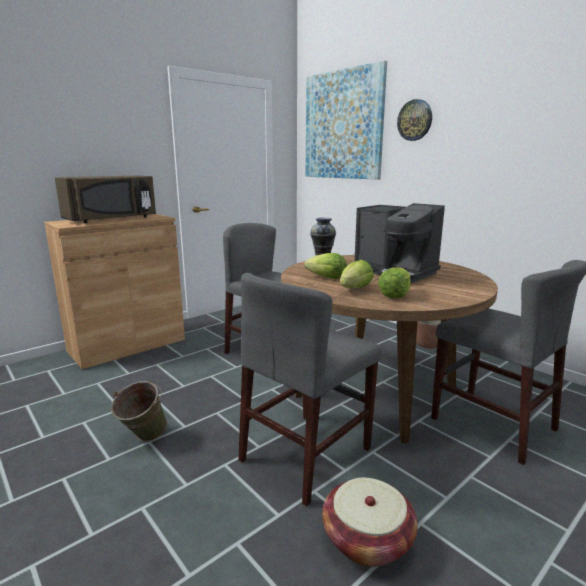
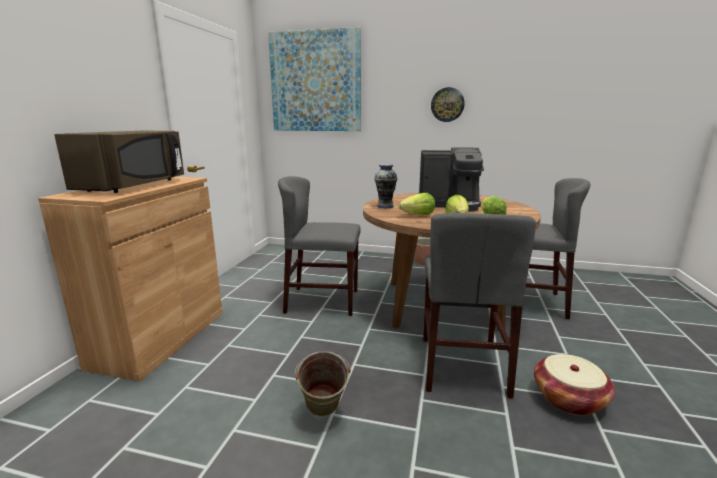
camera: 35 degrees left, 0 degrees up
(415, 120) = (392, 80): wall clock -> wall clock (447, 104)

